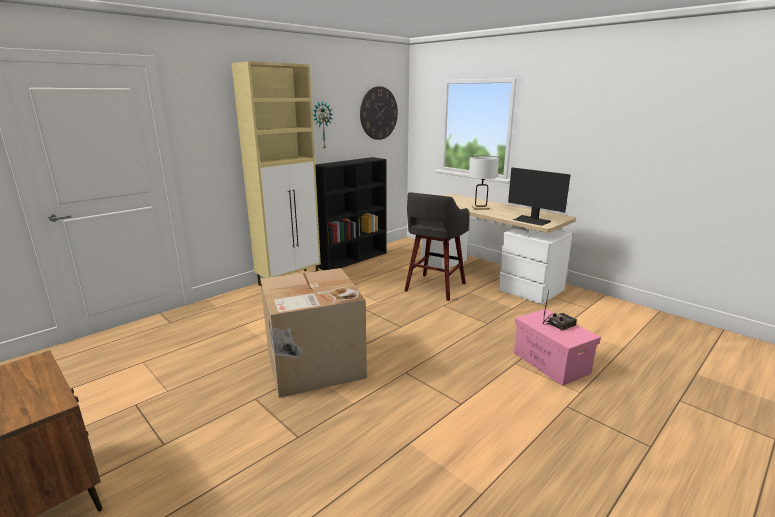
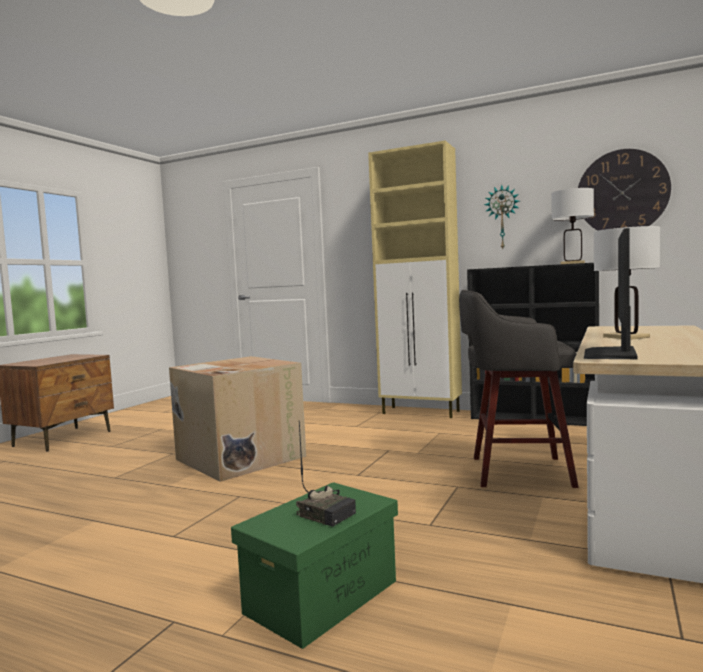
camera: 70 degrees right, 15 degrees down
(368, 159) = (573, 263): none -> white table lamp
(551, 363) = (321, 597): pink storage box -> green storage box

